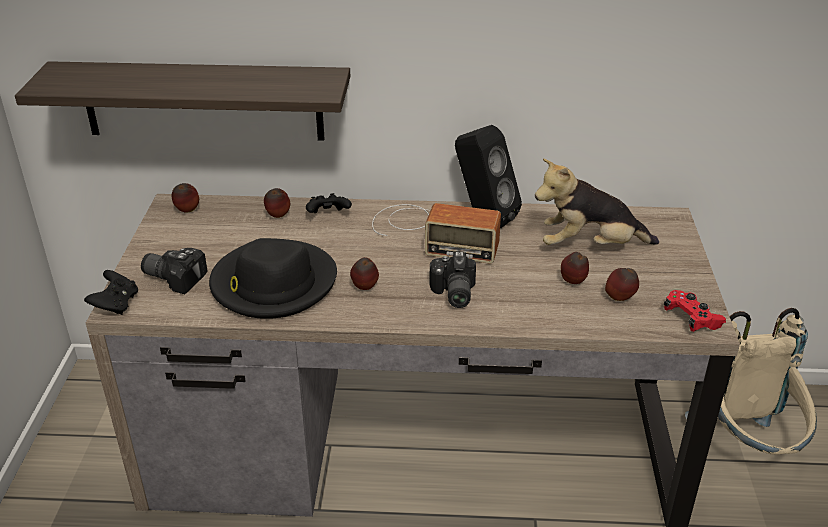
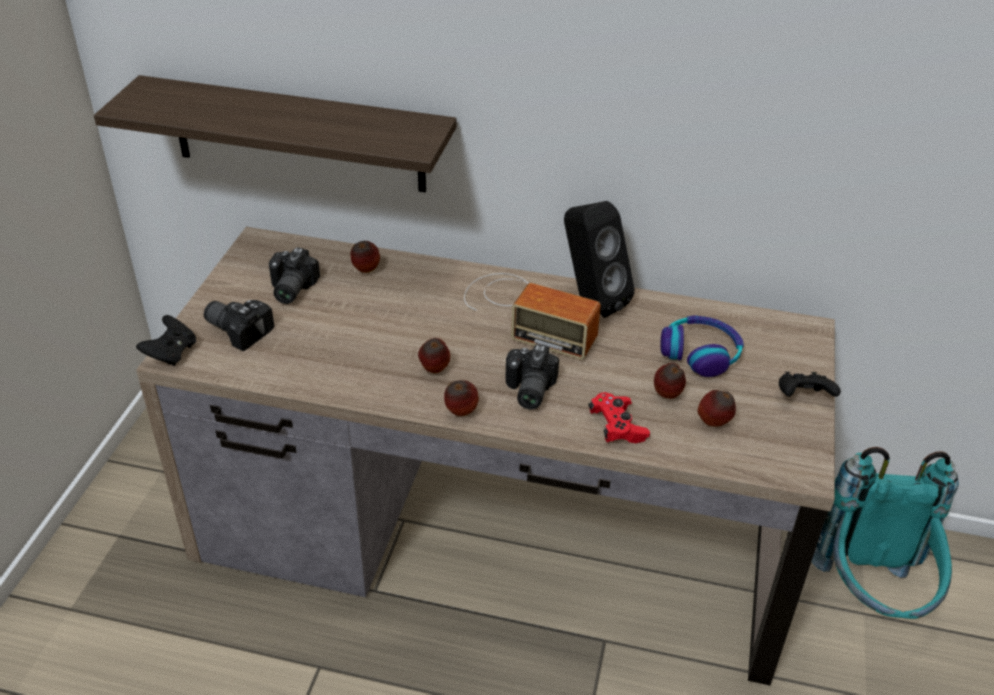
camera: 10 degrees right, 5 degrees up
(187, 211) = (272, 252): apple -> apple (461, 413)
(212, 239) = (289, 289): none -> camera
(273, 284) = (338, 351): black hat -> none
(328, 216) = (420, 277): black game controller -> black game controller (803, 398)
(589, 246) = (700, 353): plush toy -> headphones
(691, 319) = (788, 460): red game controller -> red game controller (617, 427)
(747, 447) = (871, 598): beige backpack -> turquoise backpack

